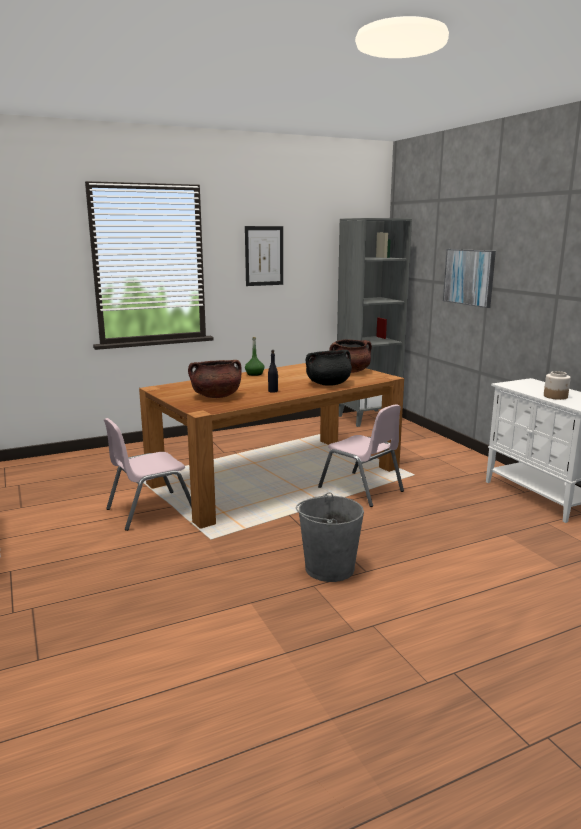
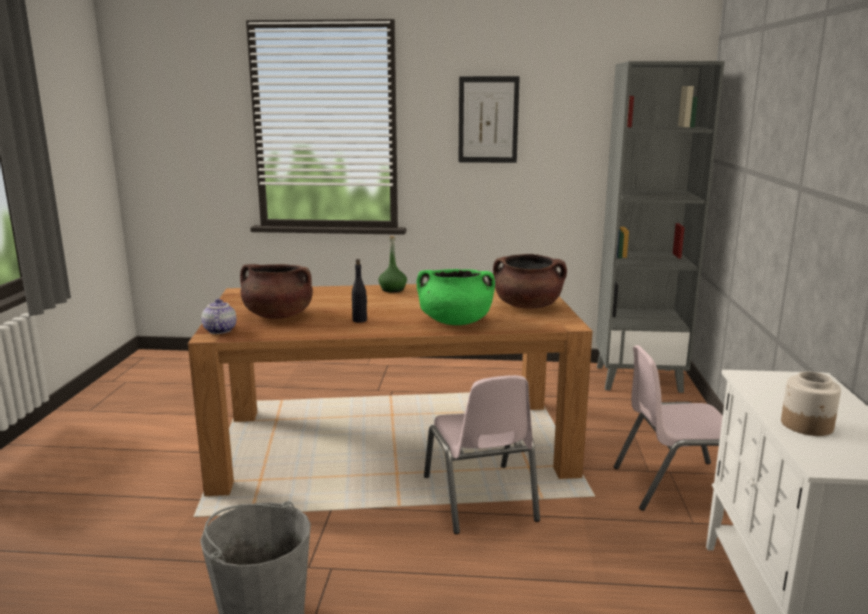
camera: 30 degrees right, 0 degrees up
(150, 510) = (191, 452): pink chair -> pink chair (676, 486)
(199, 408) = (219, 330): none -> teapot
(328, 384) = (455, 322): black cooking pot -> green cooking pot
(469, 277) = (780, 165): picture -> none

